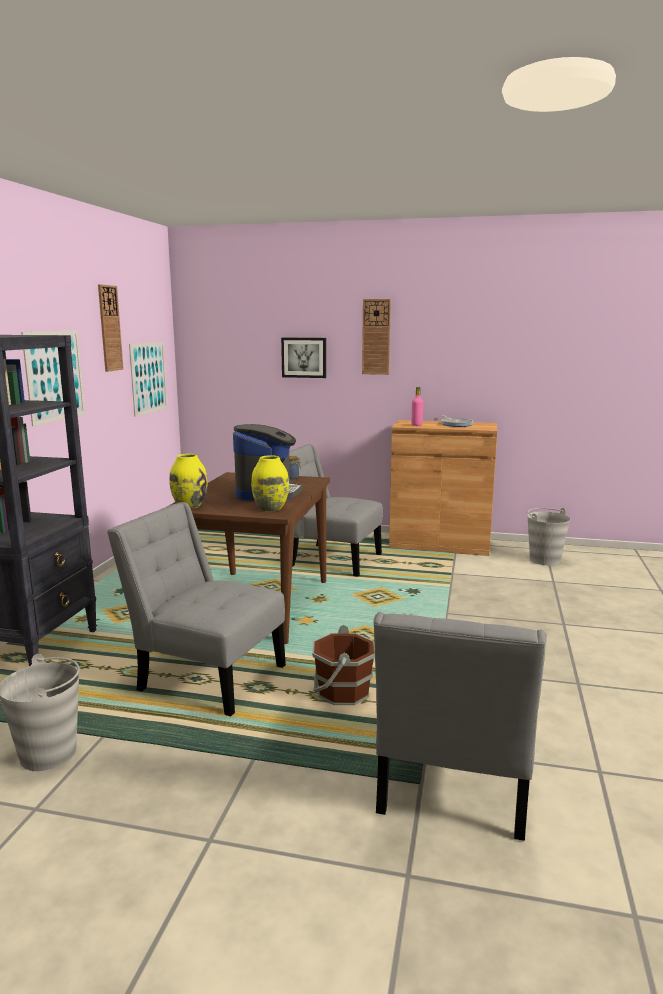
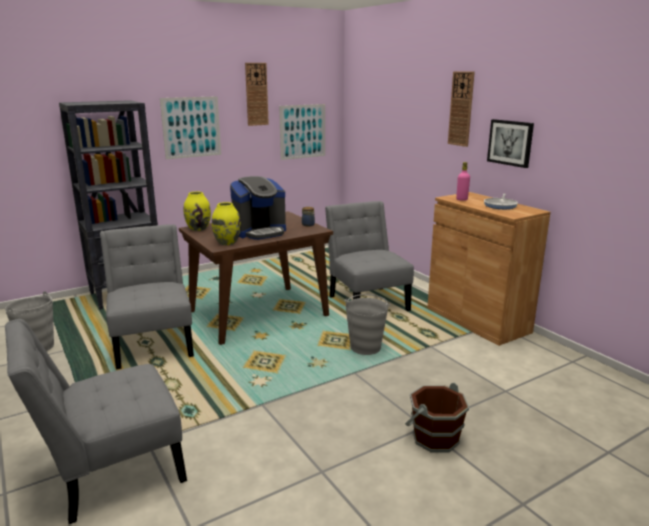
camera: 45 degrees right, 5 degrees up
(304, 357) = (412, 124): picture -> picture (510, 143)
(342, 693) = (183, 388): brown bucket -> brown bucket (434, 437)
(544, 560) = (545, 370): grey bucket -> grey bucket (365, 348)

